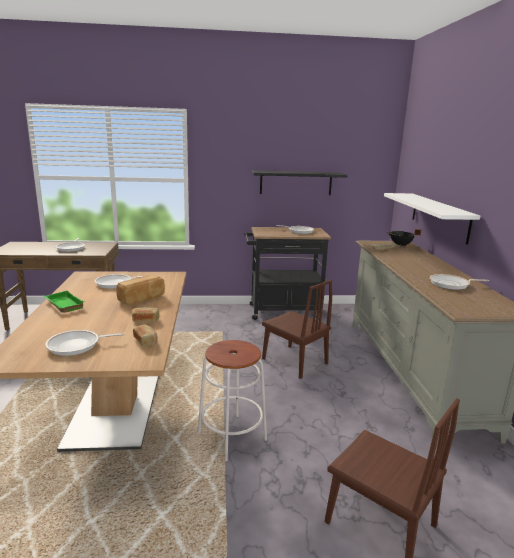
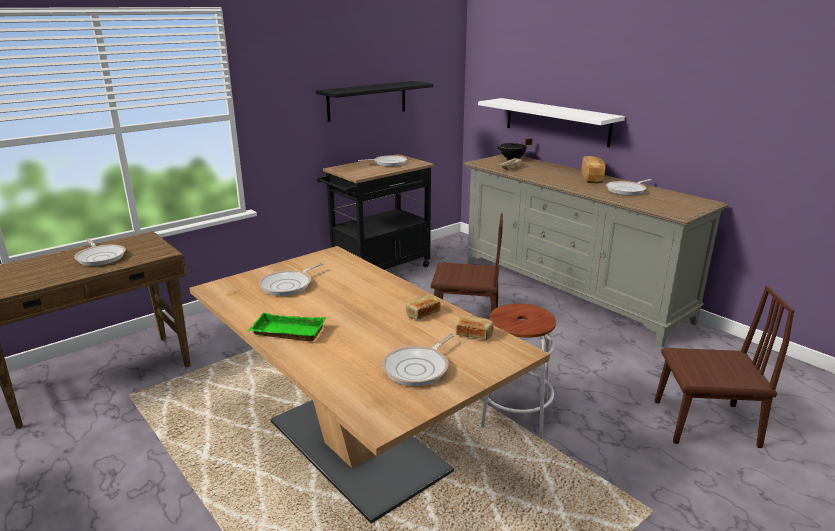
camera: 35 degrees left, 5 degrees up
(142, 299) = (364, 293): bread -> bread (592, 178)

